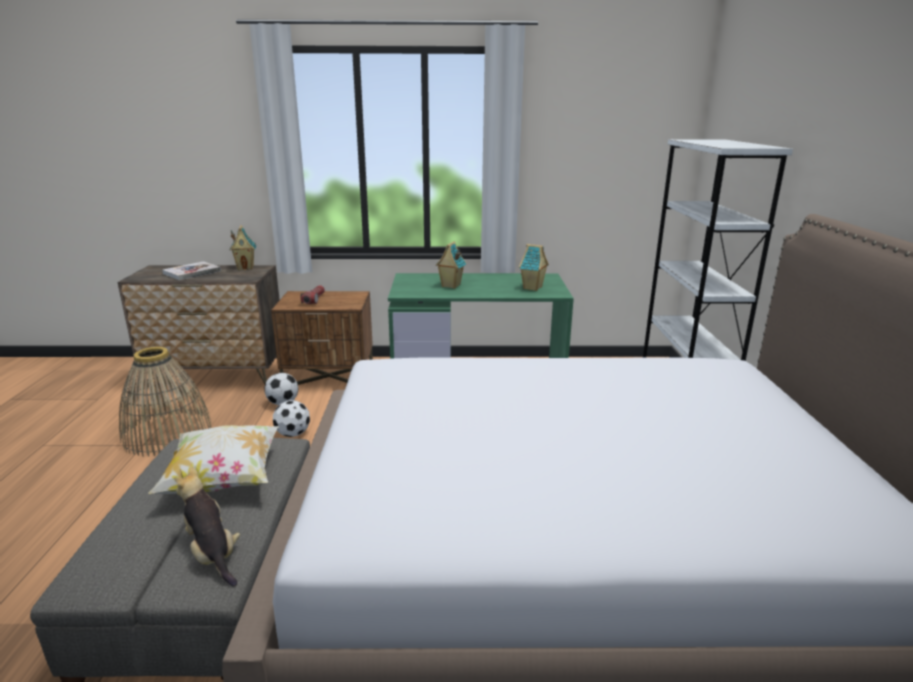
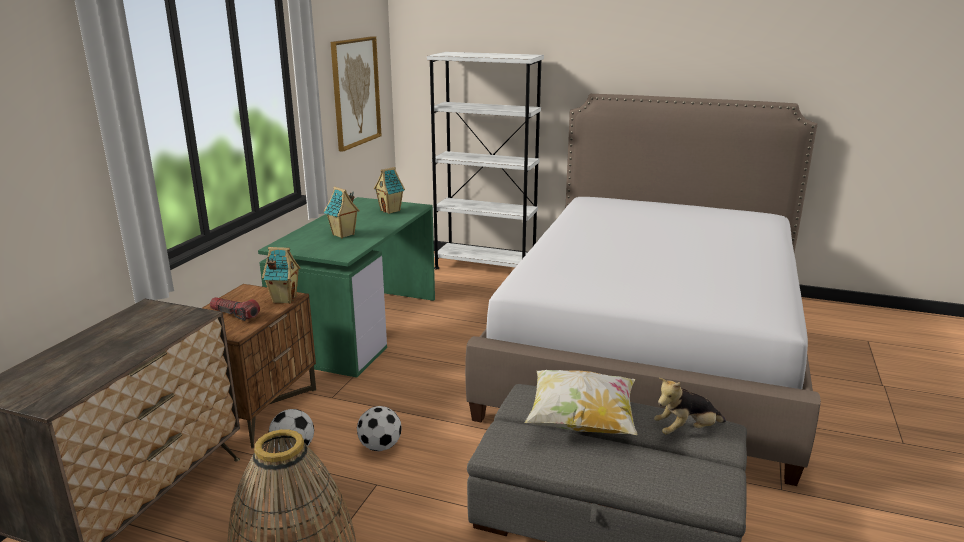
camera: 70 degrees left, 0 degrees up
(192, 272) = (90, 355): book -> none
(246, 268) = (129, 316): toy house -> toy house (283, 299)
(609, 173) = (355, 92): none -> picture

